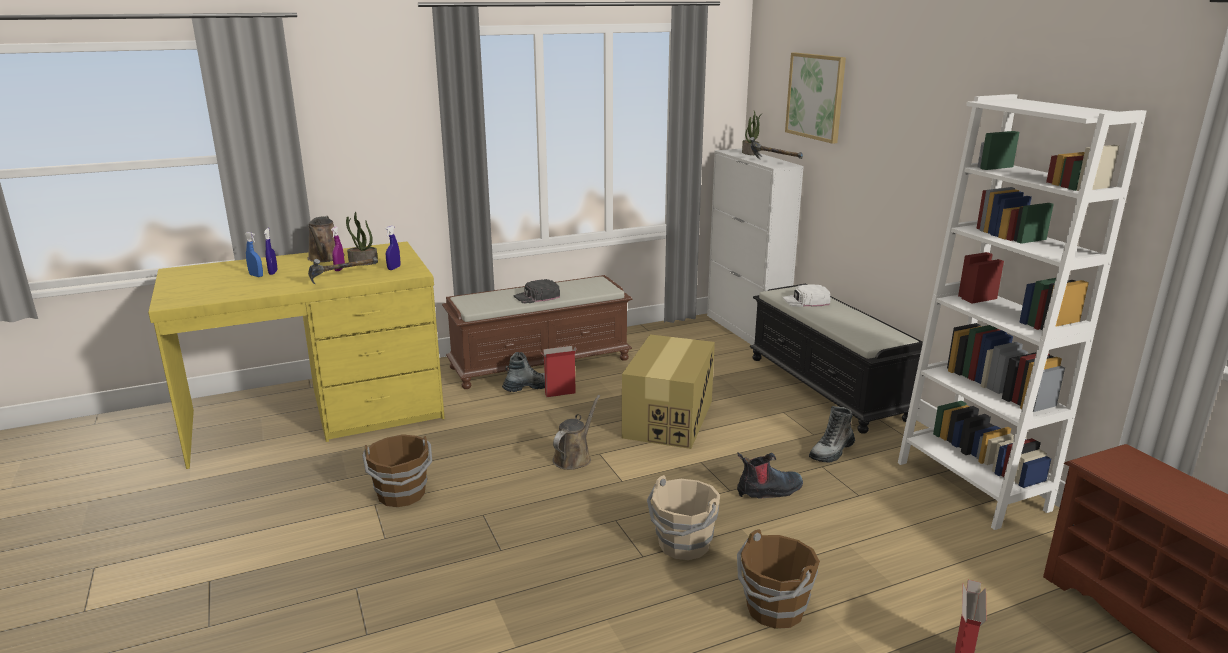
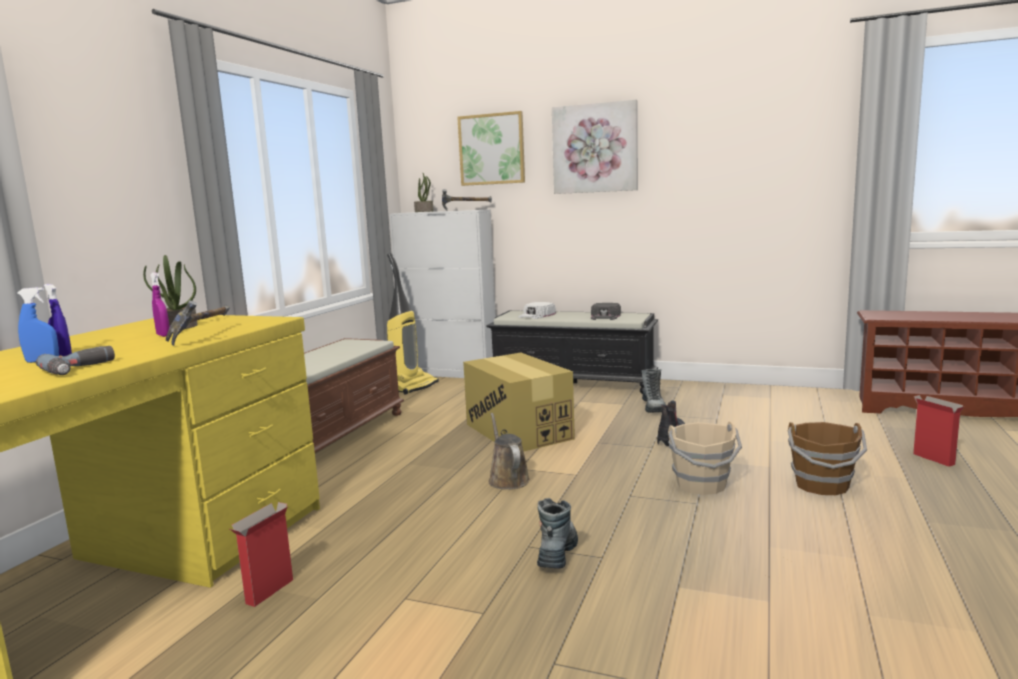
camera: 45 degrees left, 10 degrees down
(247, 291) = (82, 368): none -> power drill
(325, 258) = (104, 336): brown watering can -> none
(394, 268) = (236, 322): blue spray bottle -> none
(402, 495) = (416, 576): brown bucket -> none
(529, 387) = (354, 458): boot -> boot (557, 553)
(537, 296) = (322, 360): black cap -> black cap (605, 316)
(559, 393) = (394, 451): cardboard box -> cardboard box (269, 592)
(689, 333) = (412, 386): none -> vacuum cleaner
(902, 119) = (595, 148): none -> picture
(971, 485) = (748, 393): white bookcase -> none

